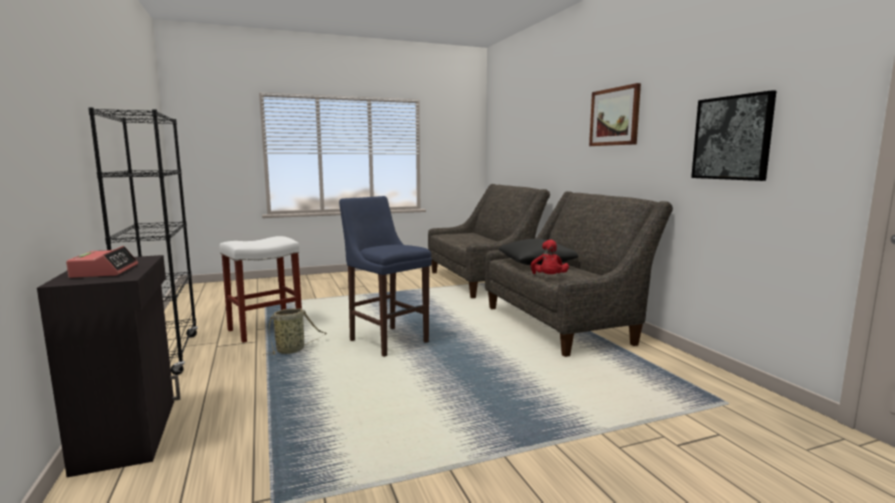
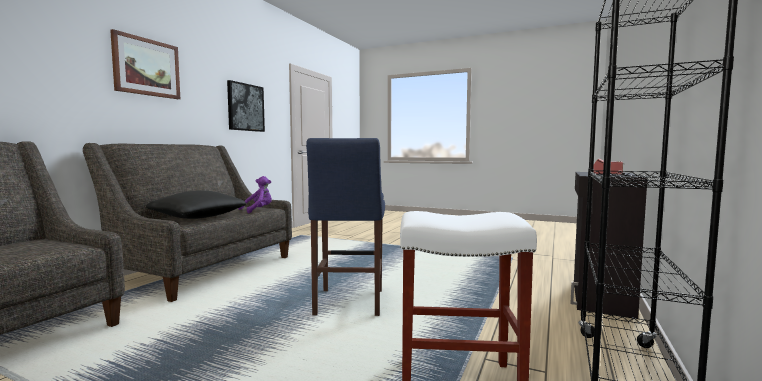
camera: 135 degrees left, 5 degrees down
(292, 350) = (449, 325): basket -> none
(549, 278) = (258, 210): red plush toy -> purple plush toy

